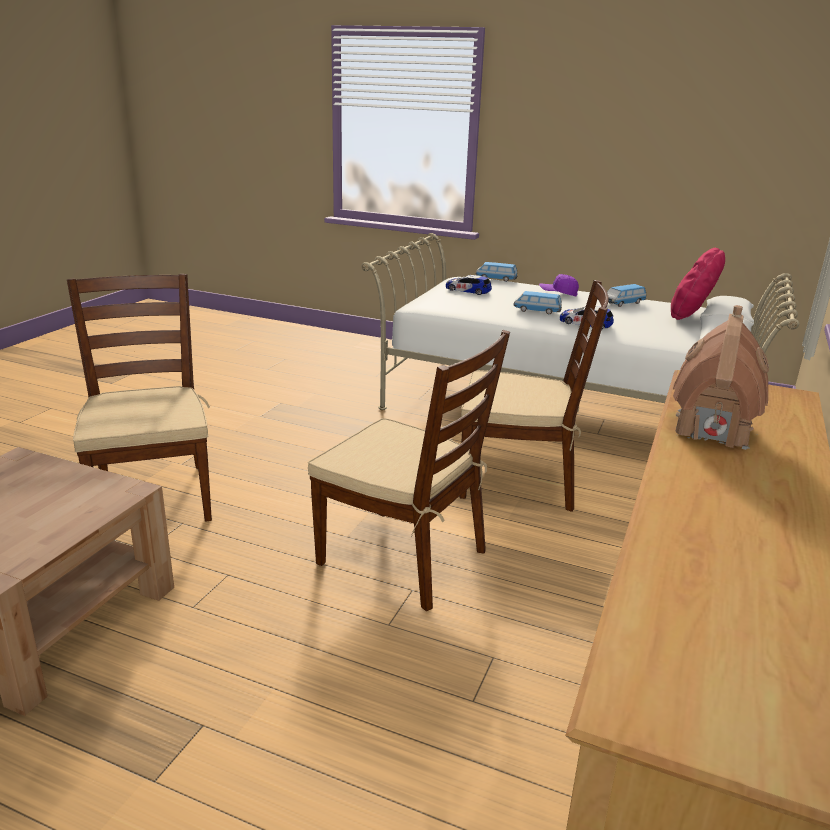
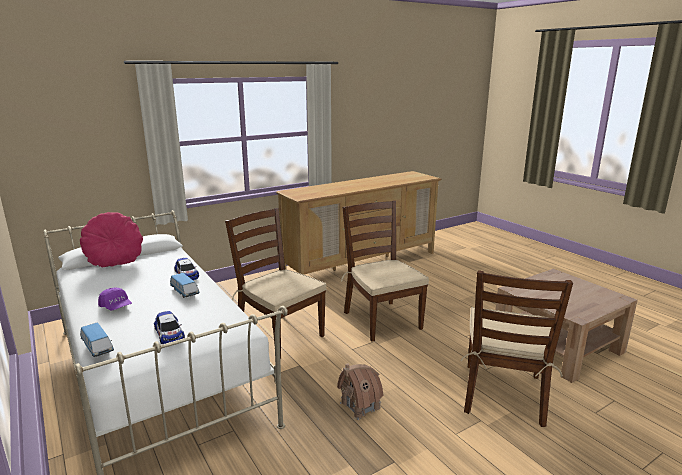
camera: 145 degrees left, 5 degrees down
(623, 303) = (109, 284): toy car -> none
(712, 428) = (334, 190): toy house -> toy house (360, 405)

